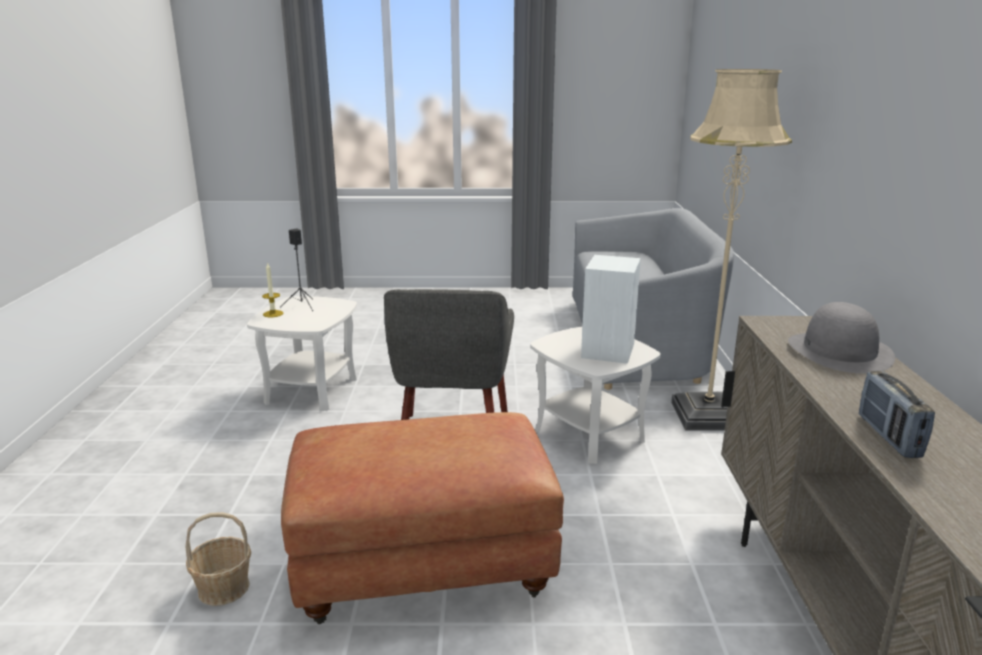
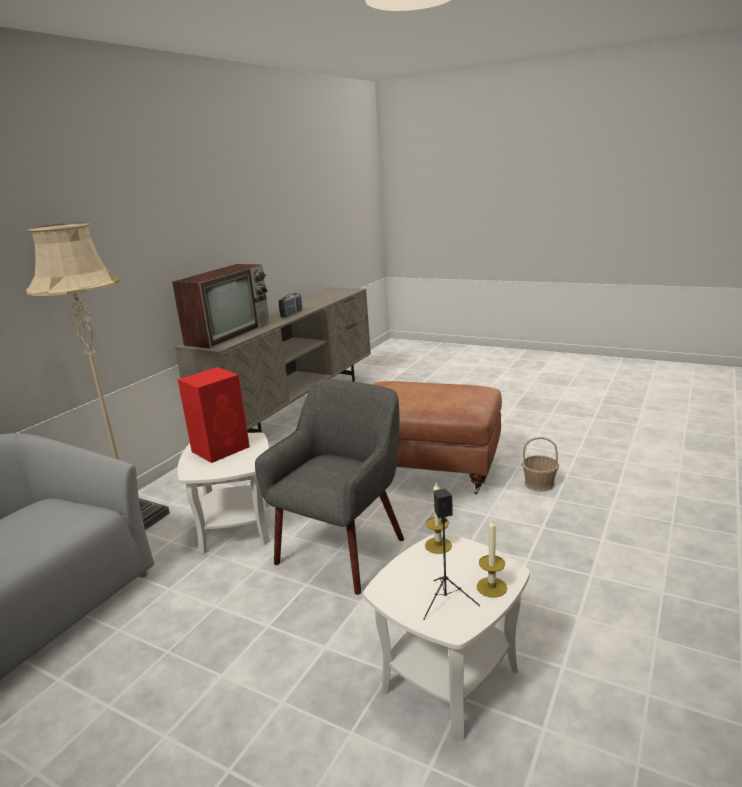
camera: 150 degrees left, 0 degrees up
(317, 324) = (438, 545): none -> candle
(607, 351) = (222, 448): white speaker -> red speaker
(839, 352) = (229, 333): grey hat -> television

